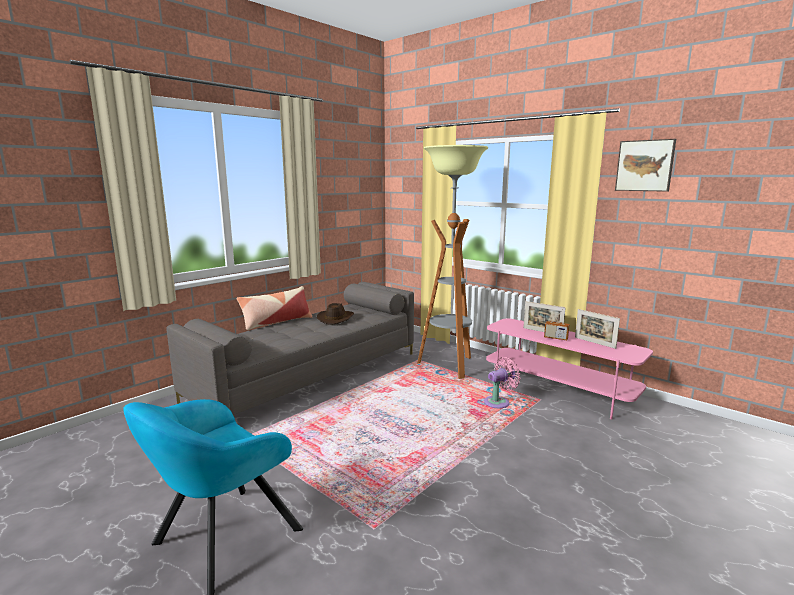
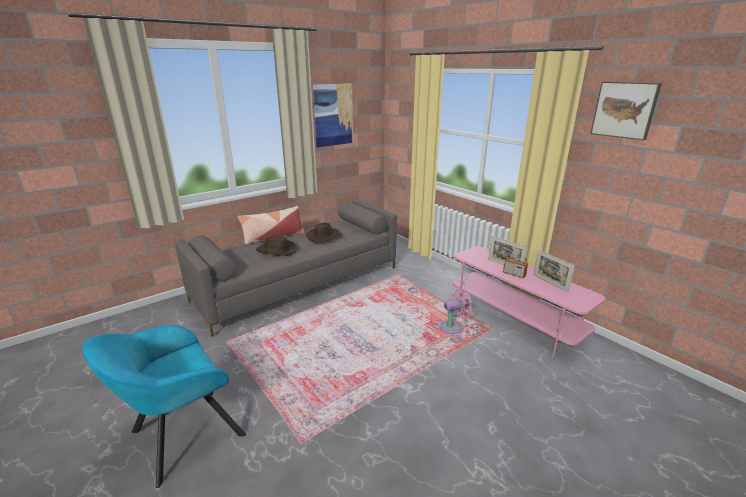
camera: 10 degrees right, 10 degrees up
(287, 333) = (276, 251): none -> brown hat
(336, 190) = (333, 115): none -> picture
(449, 366) = (422, 283): floor lamp -> none

